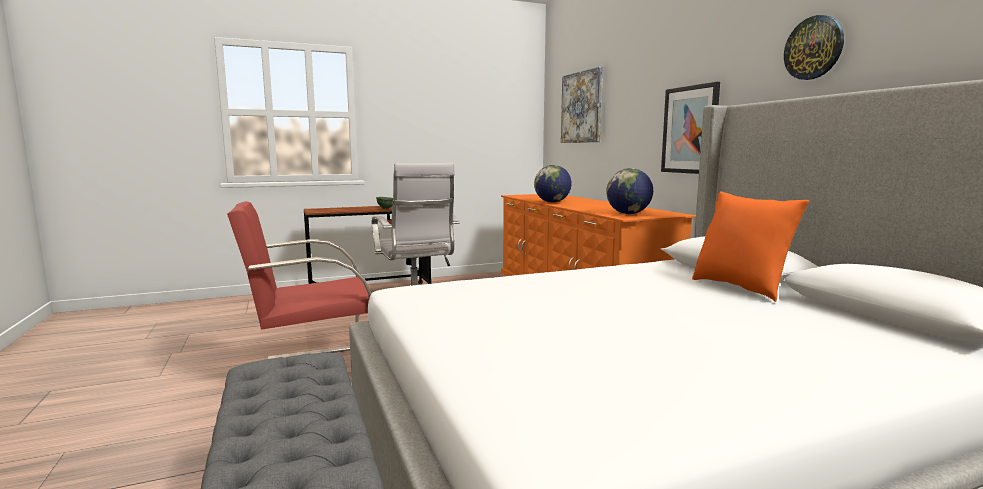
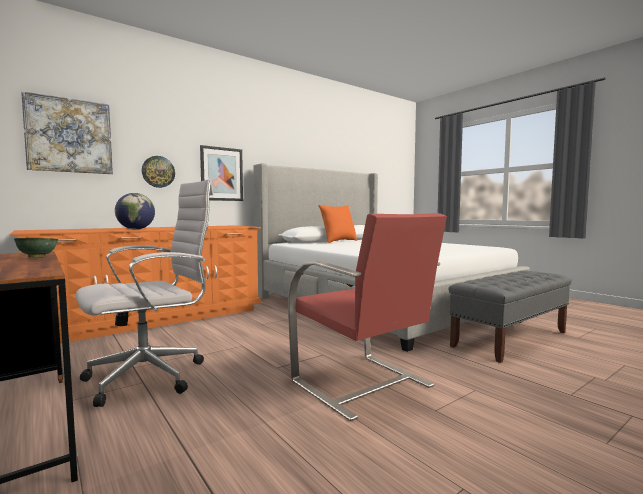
camera: 105 degrees left, 5 degrees down
(628, 214) = (230, 226): globe -> none
(813, 48) = (287, 146): wall clock -> wall clock (158, 171)

